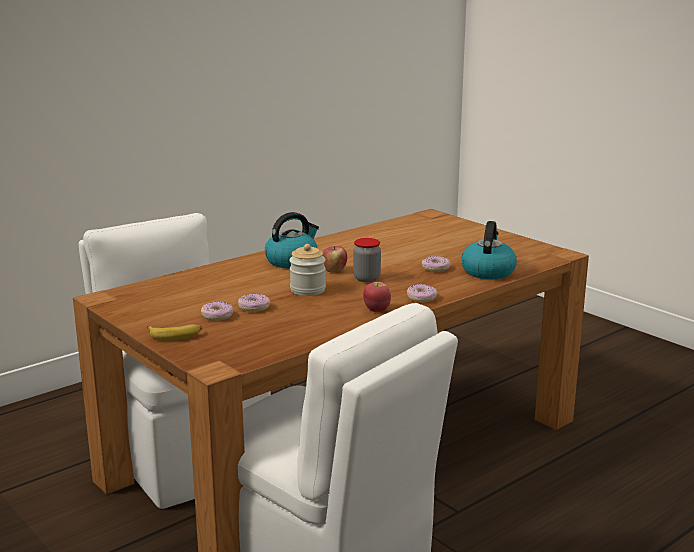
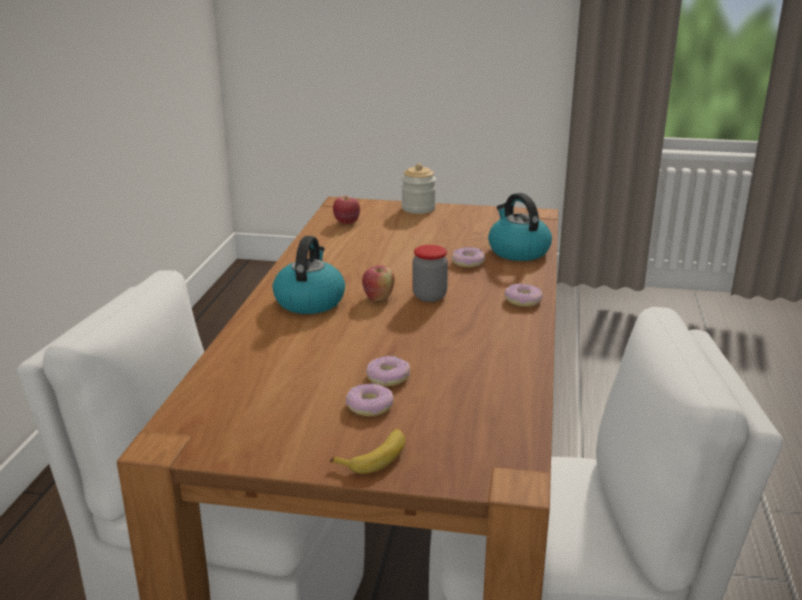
camera: 40 degrees left, 5 degrees up
(307, 290) = (399, 332): jar -> jar (418, 208)
(377, 310) = (513, 330): apple -> apple (347, 222)

